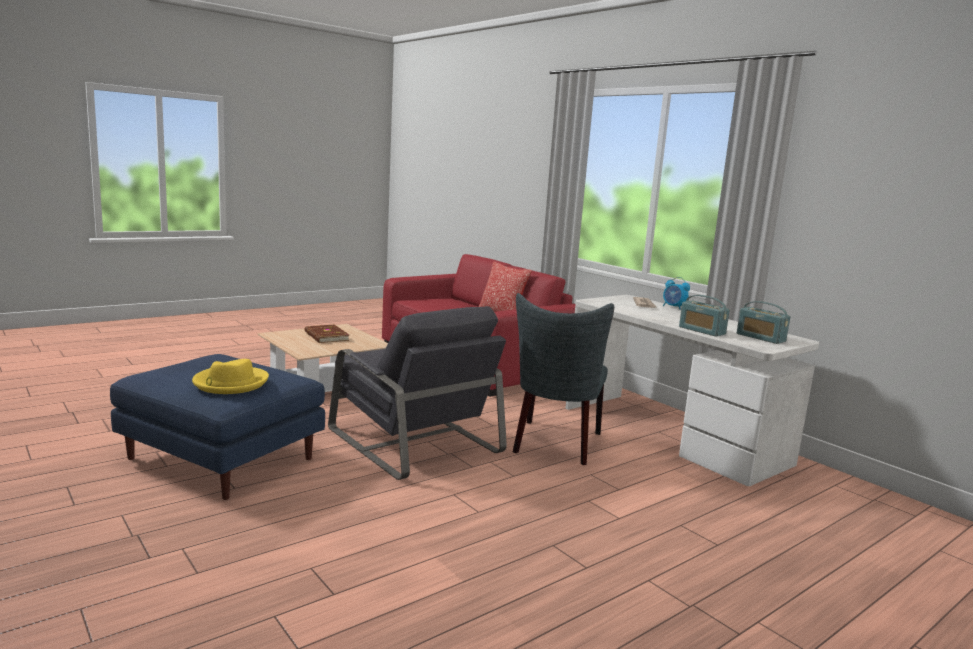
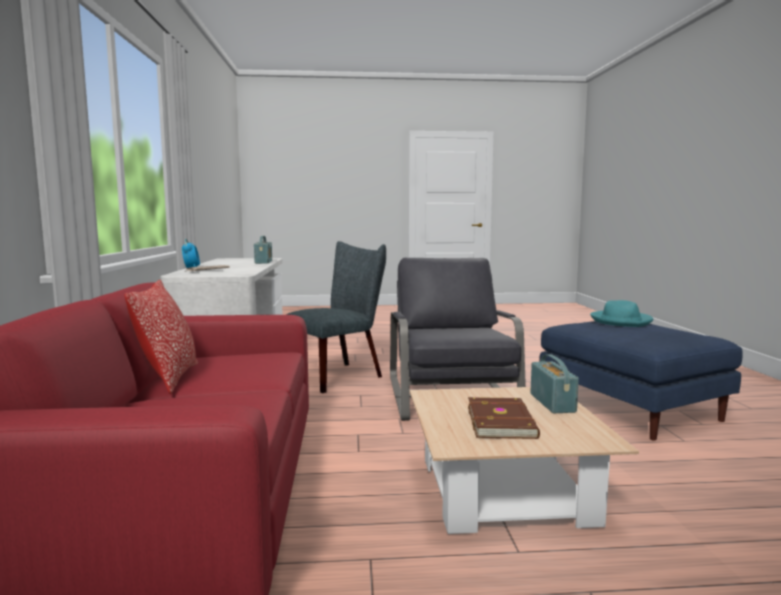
camera: 145 degrees left, 5 degrees down
(230, 383) = (621, 321): yellow hat -> turquoise hat
(760, 338) = (245, 259): radio -> radio (552, 403)

